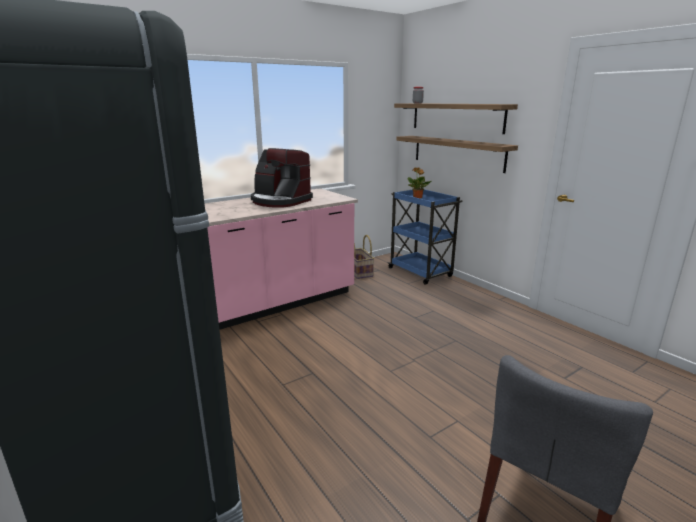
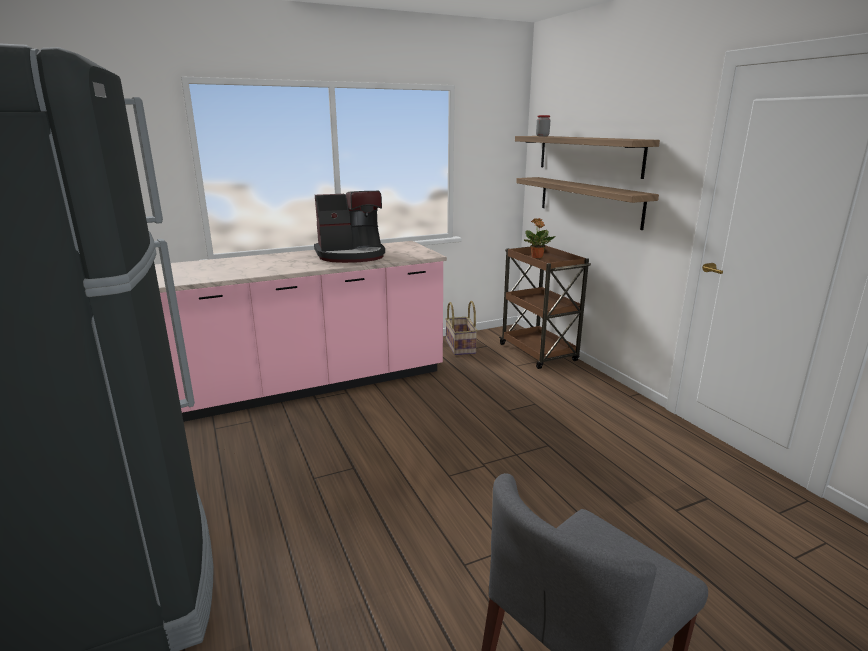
camera: 10 degrees right, 0 degrees up
(280, 201) = (351, 255): coffee machine -> coffee machine turned 60 degrees counterclockwise
(421, 273) = (539, 353): blue cart -> brown cart

